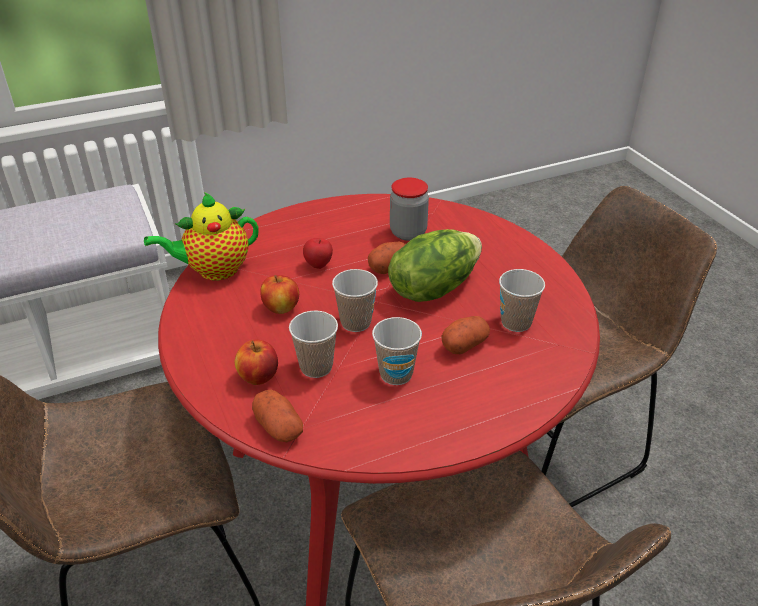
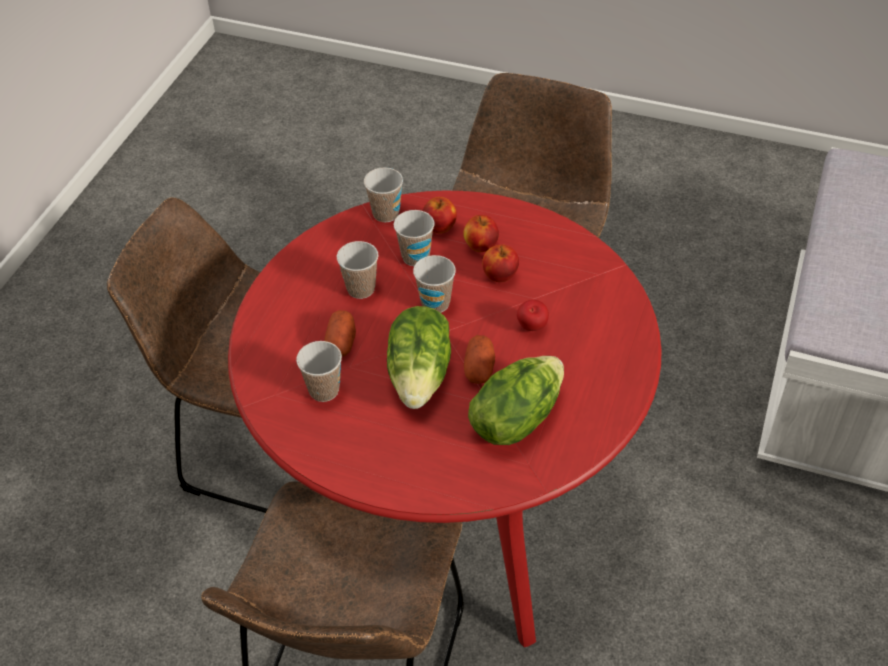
camera: 135 degrees right, 10 degrees up
(214, 270) = (593, 265): teapot -> none
(256, 338) = (481, 246): none -> apple
(279, 427) = (386, 214): potato -> cup
(408, 233) = (515, 418): jar -> lettuce

